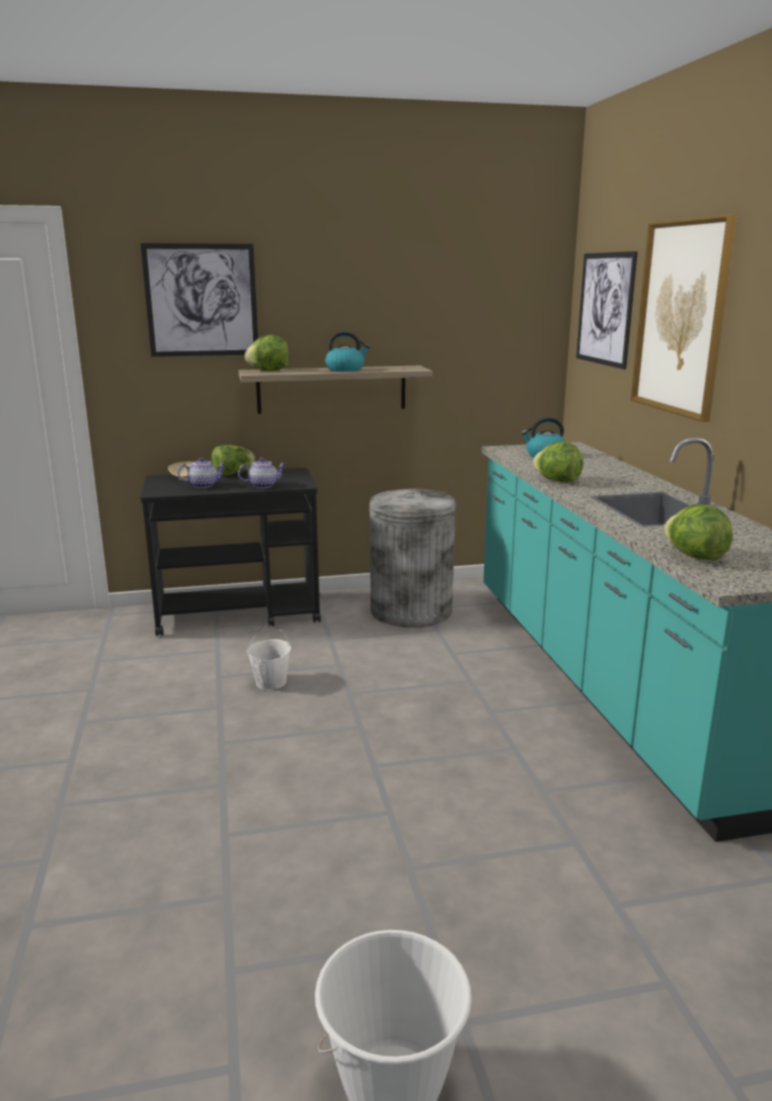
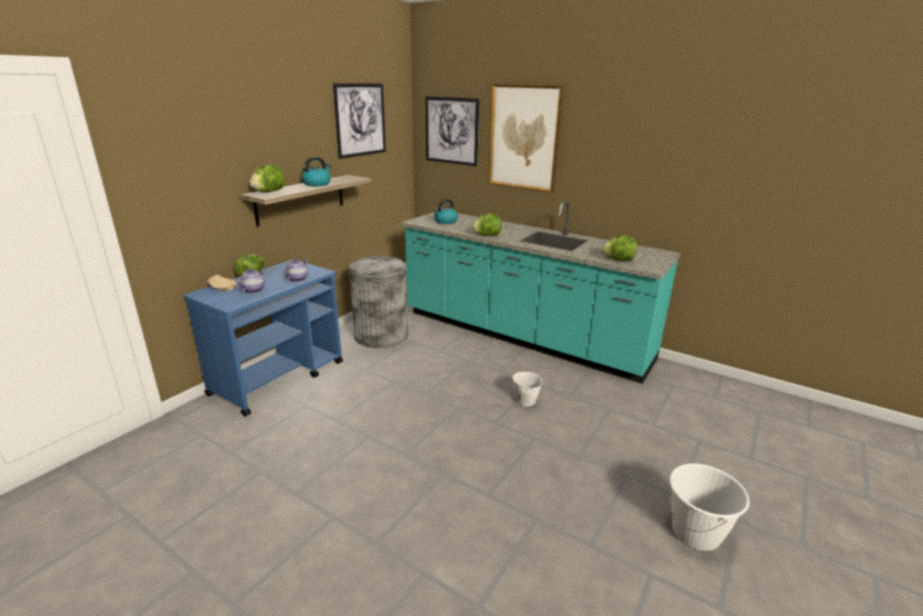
camera: 45 degrees left, 5 degrees up
(201, 300) = (207, 141): picture -> picture (360, 120)
(239, 614) = (279, 377): black cart -> blue cart
(271, 682) = (373, 408): white bucket -> white bucket (525, 400)

